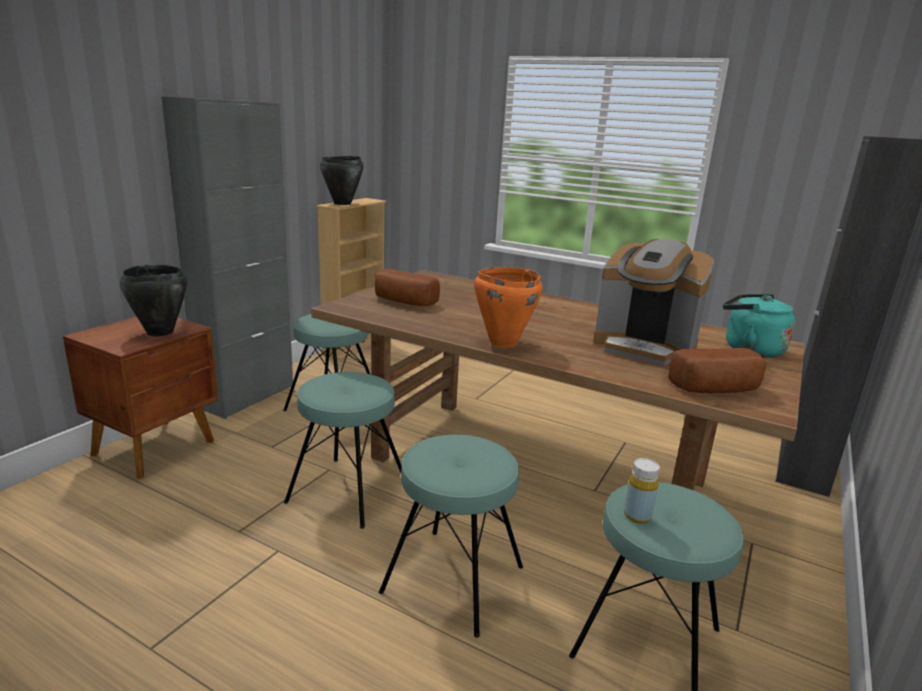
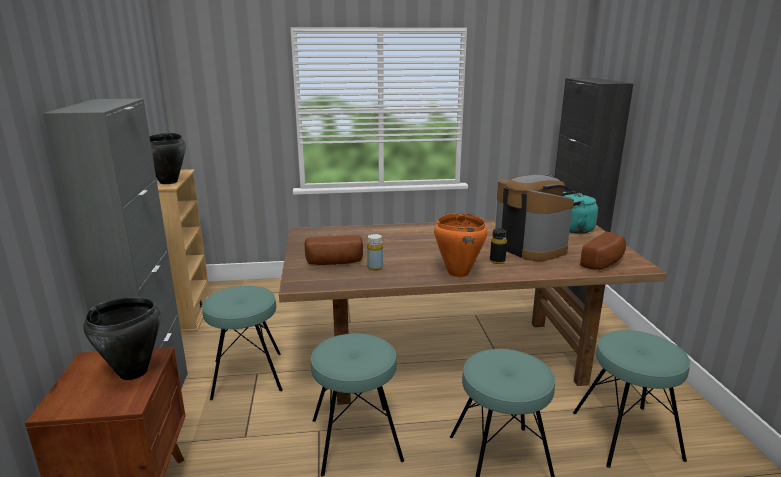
camera: 35 degrees left, 0 degrees up
(571, 347) = (497, 261): none -> black bottle
(637, 516) = (633, 358): yellow bottle -> yellow bottle (375, 267)
(644, 348) = (530, 247): coffee machine -> coffee machine turned 120 degrees counterclockwise

